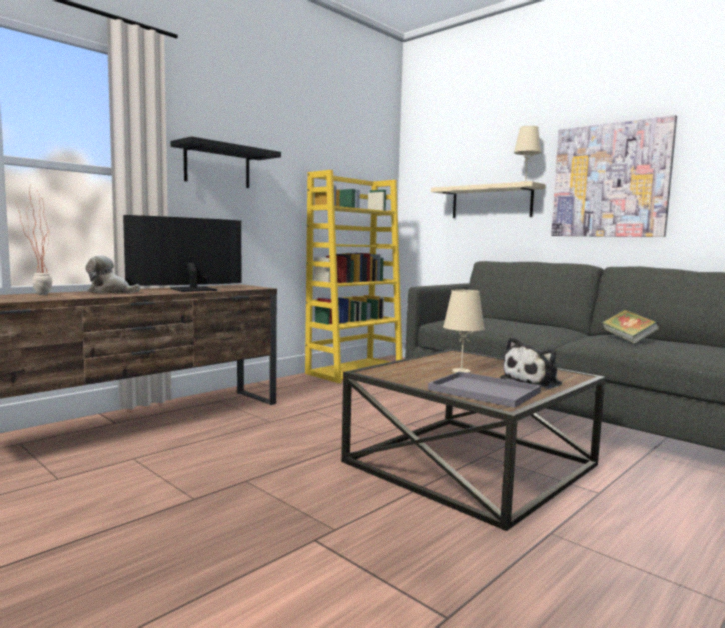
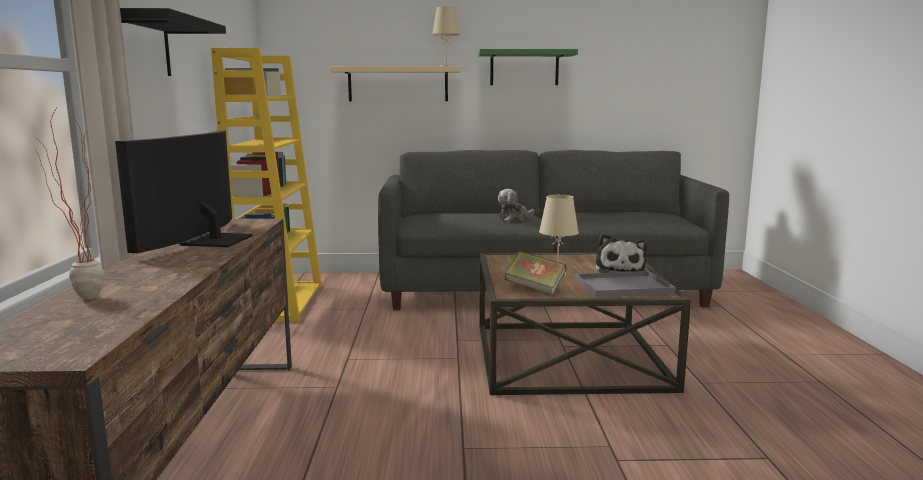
camera: 45 degrees left, 5 degrees up
(111, 292) = (145, 268): plush toy -> plush toy (514, 218)
(610, 180) = (524, 68): picture -> green shelf
(628, 340) = (600, 217): book -> book (535, 289)

